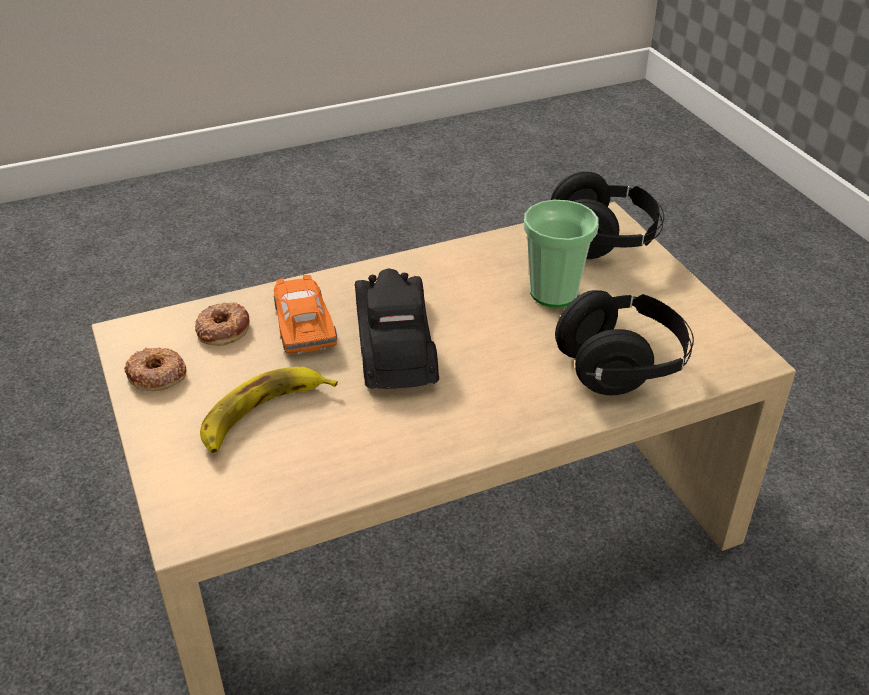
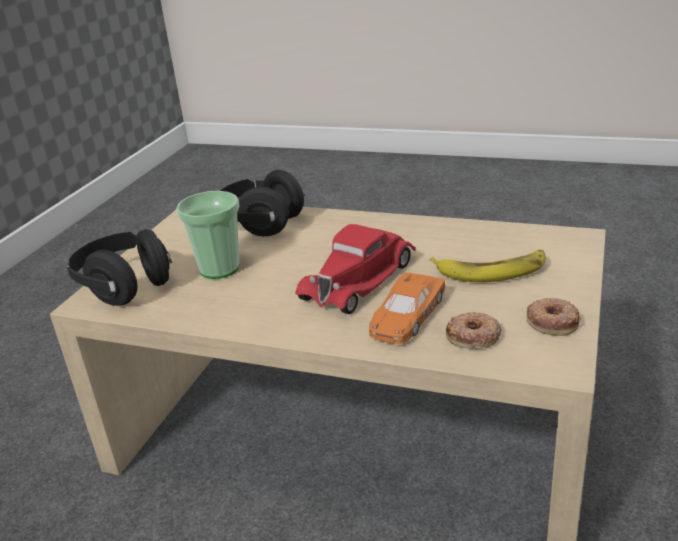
camera: 135 degrees left, 10 degrees down
(395, 342) = (360, 279): black toy car -> red toy car

